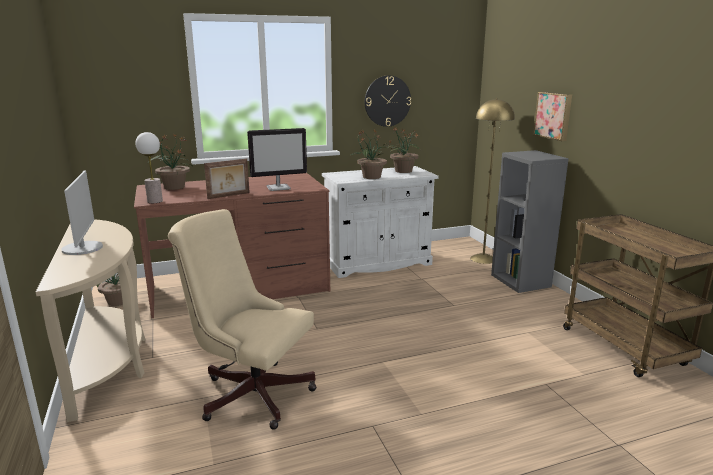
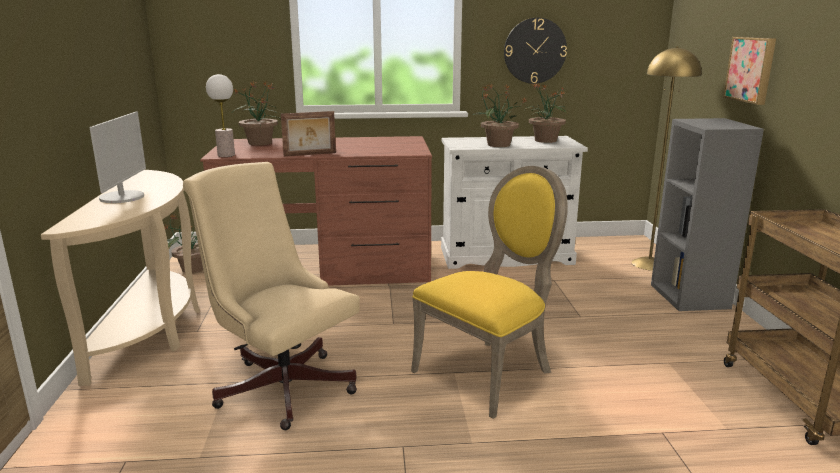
camera: 15 degrees right, 0 degrees up
(279, 188) = (374, 150): monitor -> none
(408, 357) = (489, 372): none -> yellow chair

